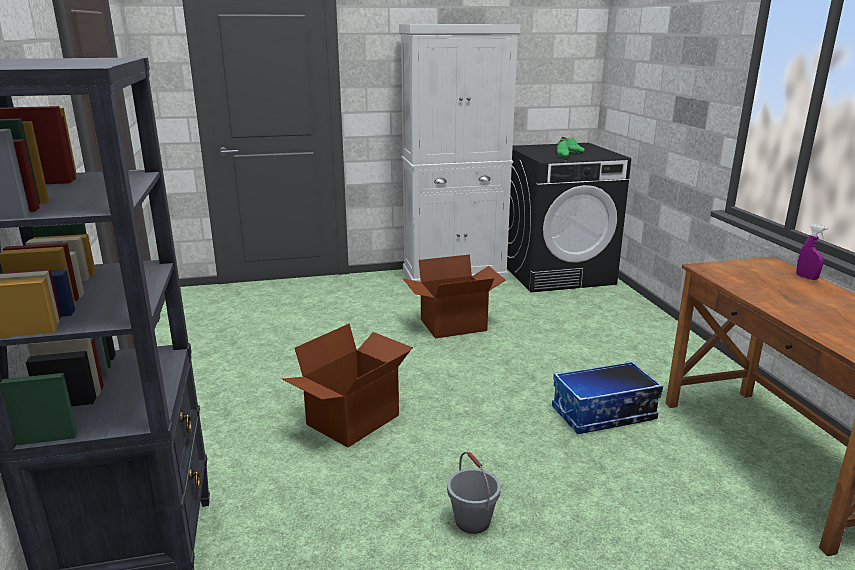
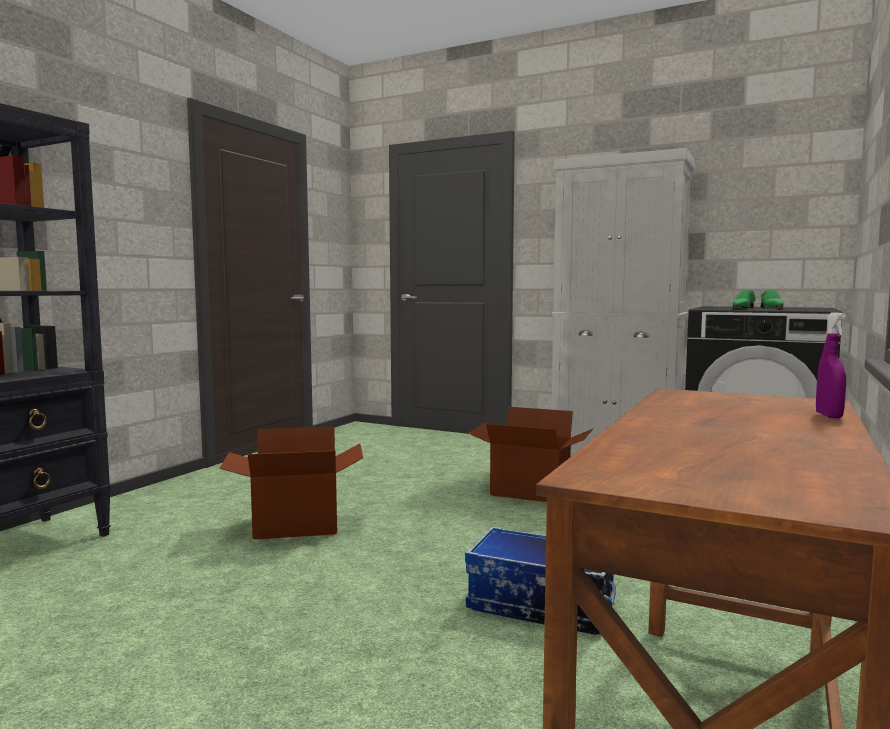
camera: 40 degrees right, 15 degrees down
(473, 521) = (221, 626): grey bucket -> none

